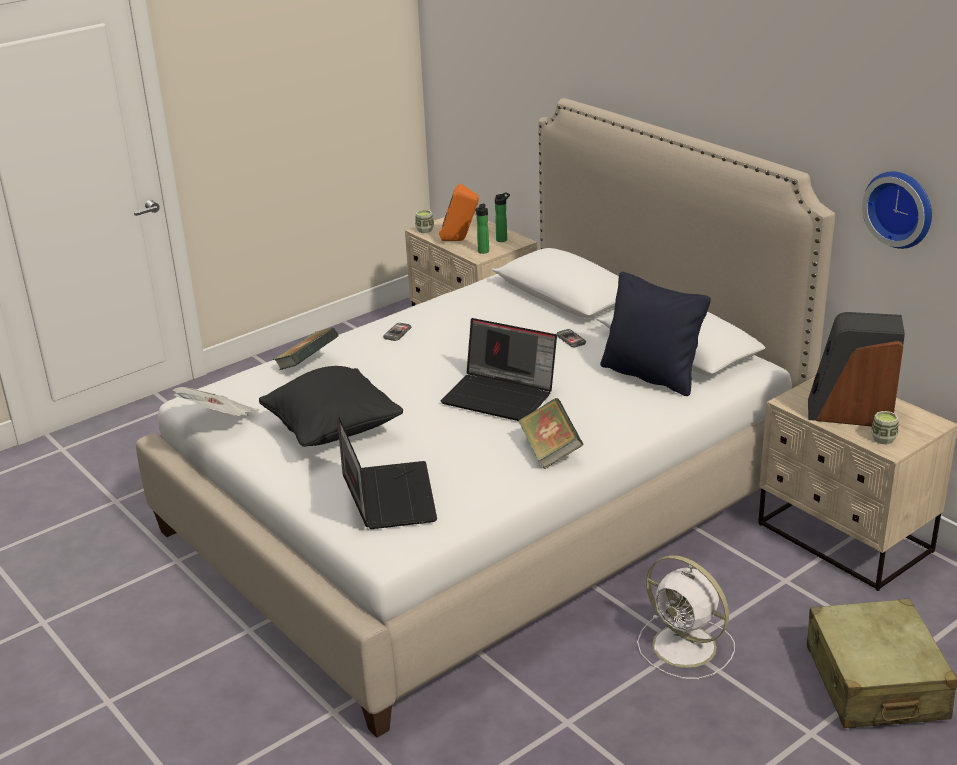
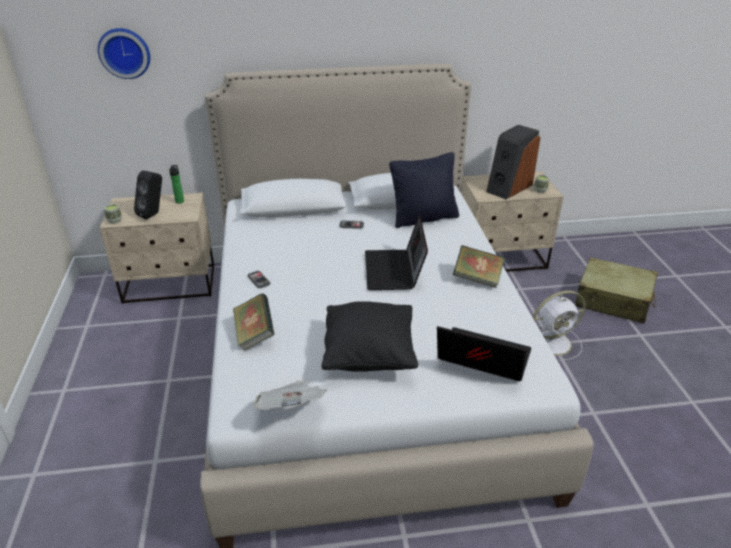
camera: 60 degrees left, 5 degrees up
(460, 240) = (154, 214): orange speaker -> black speaker
(483, 252) = (185, 213): bottle -> none
(501, 396) = (395, 271): laptop -> laptop turned 120 degrees clockwise
(901, 208) = (502, 66): wall clock -> wall clock (125, 52)

